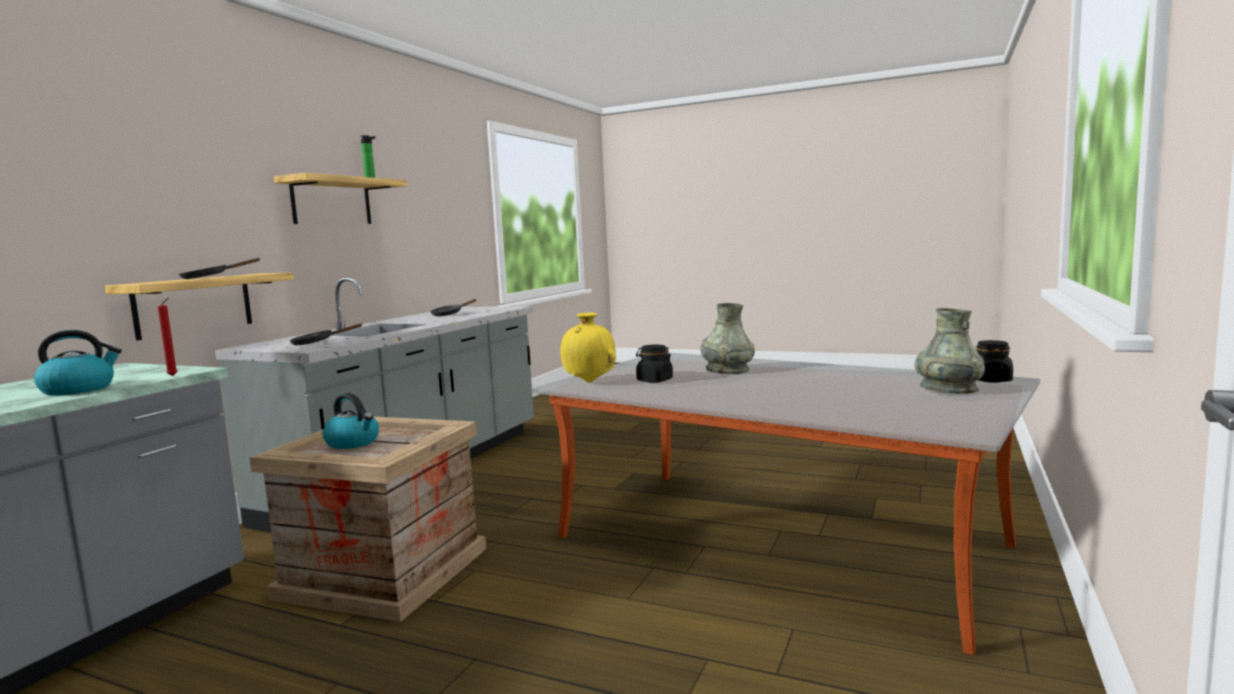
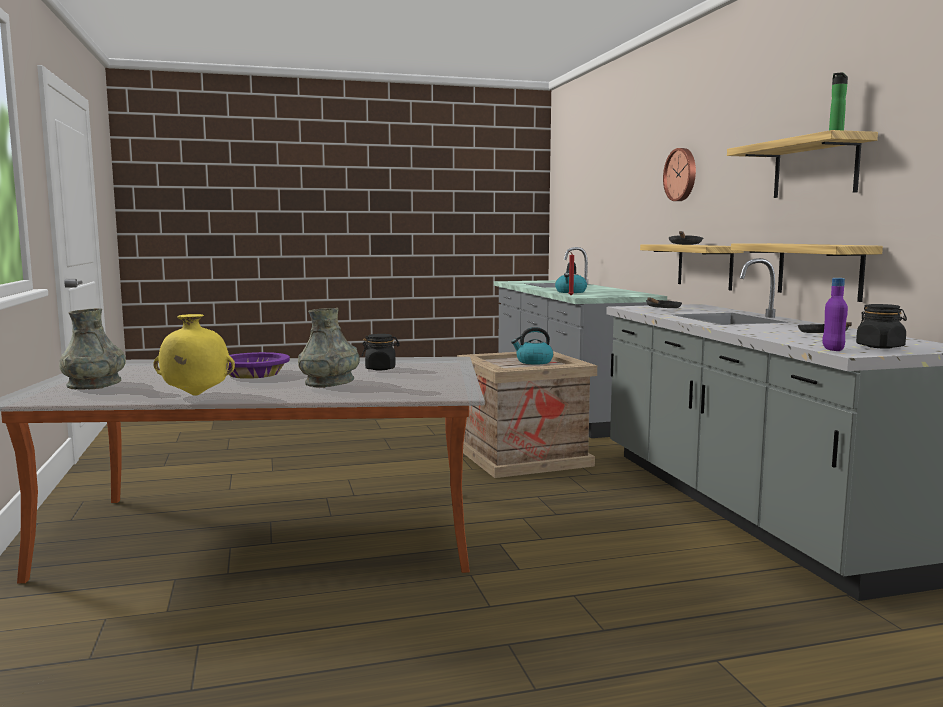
camera: 140 degrees right, 0 degrees up
(105, 181) = (681, 174): none -> wall clock
(350, 284) = (819, 270): none -> shelf
(509, 308) = (833, 349): none -> purple bottle
(590, 382) = (436, 363): yellow vase -> yellow vase (195, 395)
(779, 387) = (254, 374): none -> purple bowl
(991, 380) = (37, 397): black jar -> black jar (880, 347)

